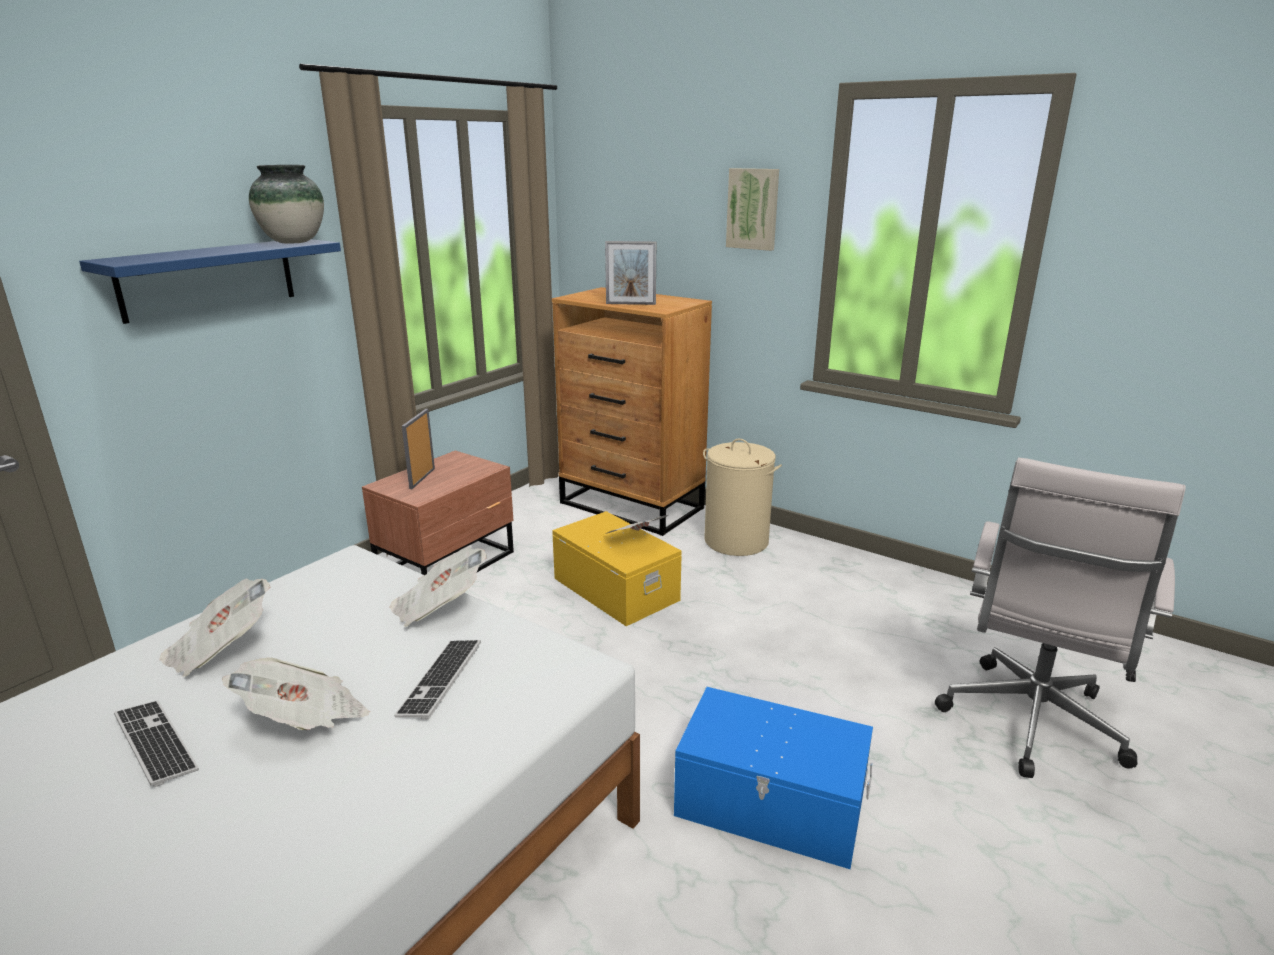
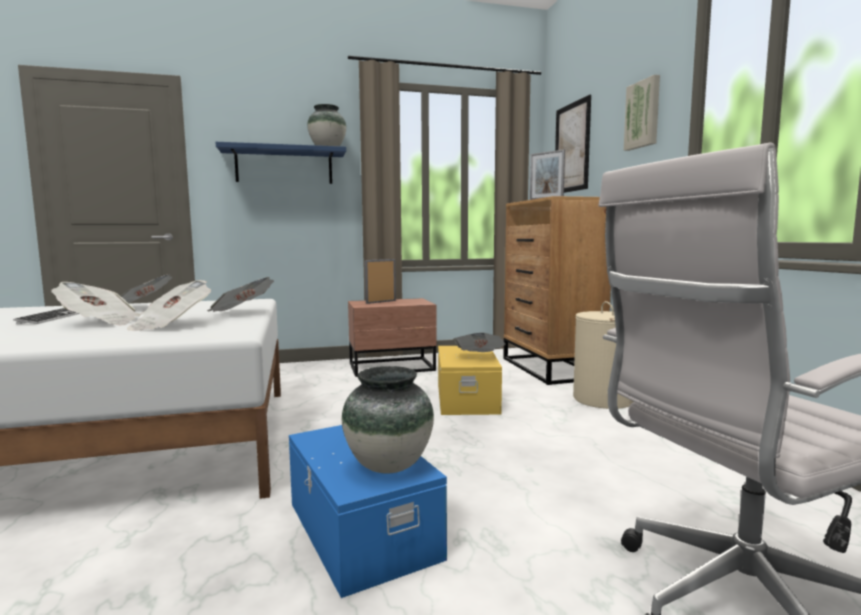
camera: 40 degrees right, 15 degrees down
(440, 680) = (171, 325): keyboard -> newspaper
(622, 213) = (572, 147): none -> picture
(821, 738) = (389, 465): none -> vase

